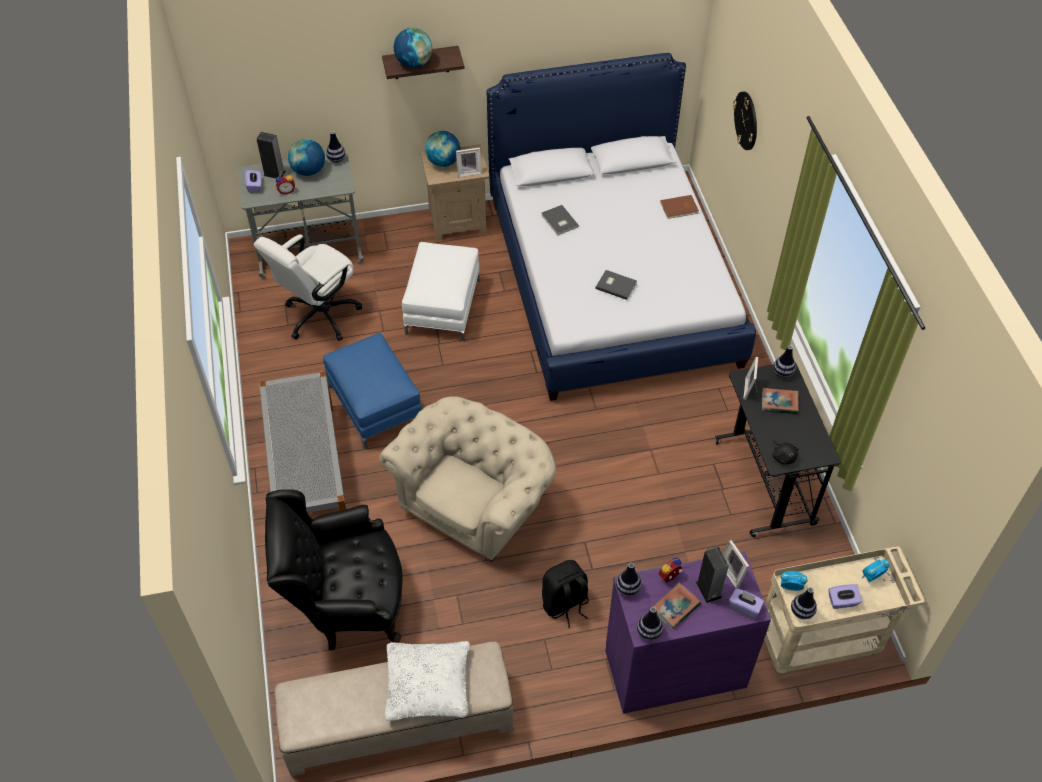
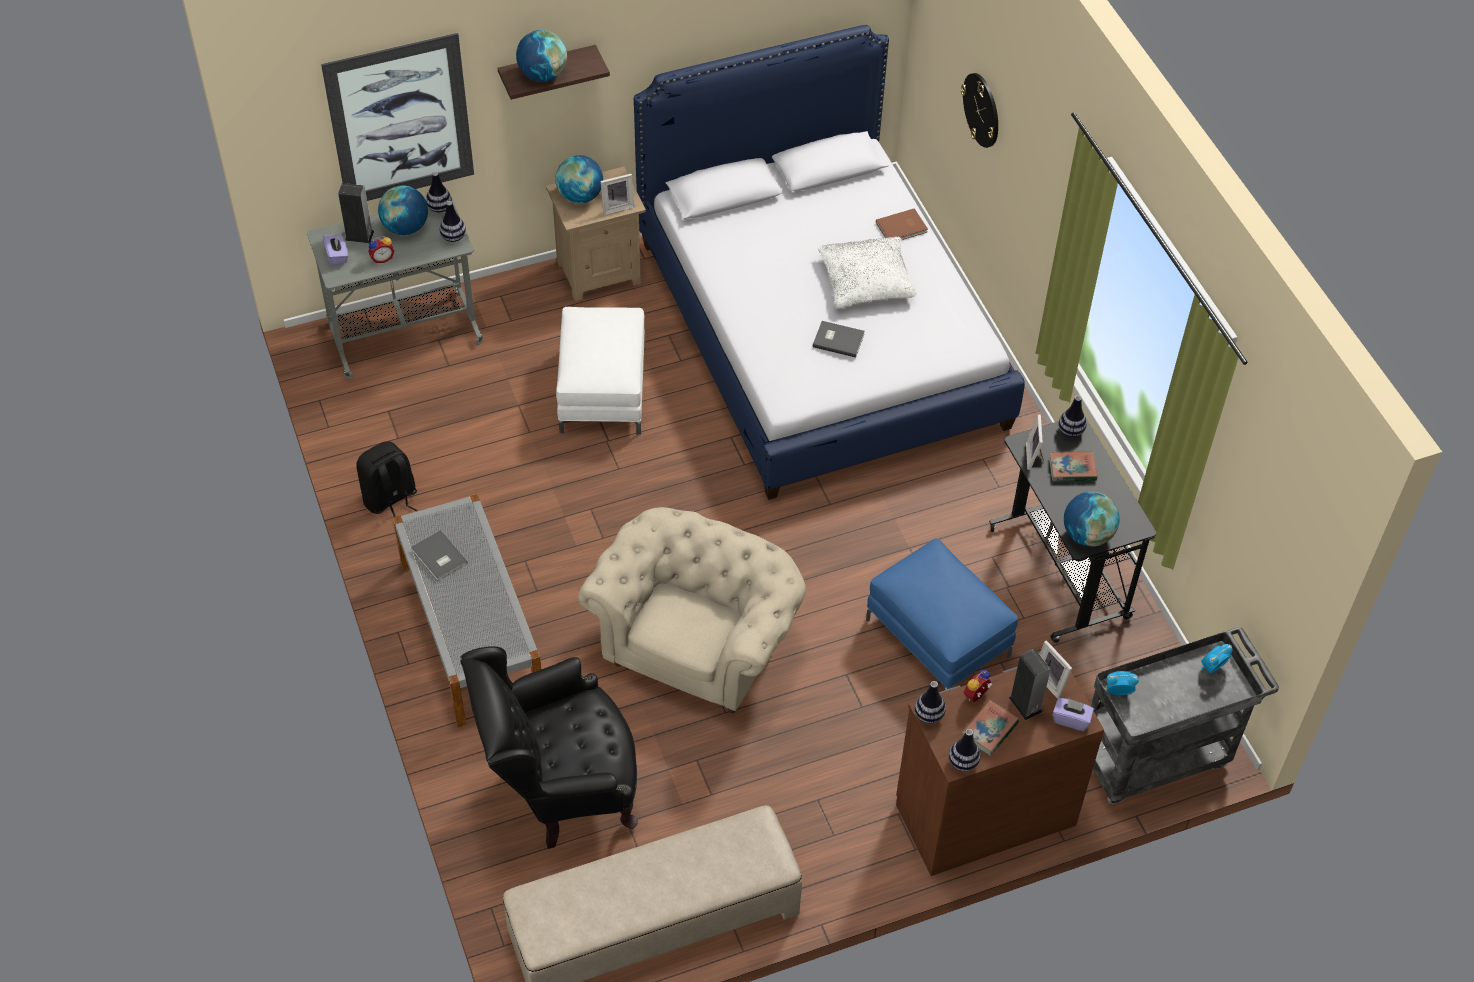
camera: 10 degrees left, 0 degrees up
(307, 89) = (400, 120): none -> picture
(319, 318) = (438, 424): white office chair -> none
(375, 405) = (540, 531): blue ottoman -> blue ottoman (938, 637)
(428, 685) = (695, 867): white pillow -> white pillow (867, 281)
(559, 221) = (748, 262): grey book -> grey book (438, 558)
(565, 604) = (835, 754): black backpack -> black backpack (390, 499)
(673, 666) = (983, 812): purple dresser -> brown dresser
(783, 456) = (1087, 535): black plush toy -> globe
(801, 612) = (1136, 719): vase -> vase (453, 237)
(822, 643) = (1159, 760): beige cart -> black cart
(842, 601) = (1182, 701): purple tissue box -> none

